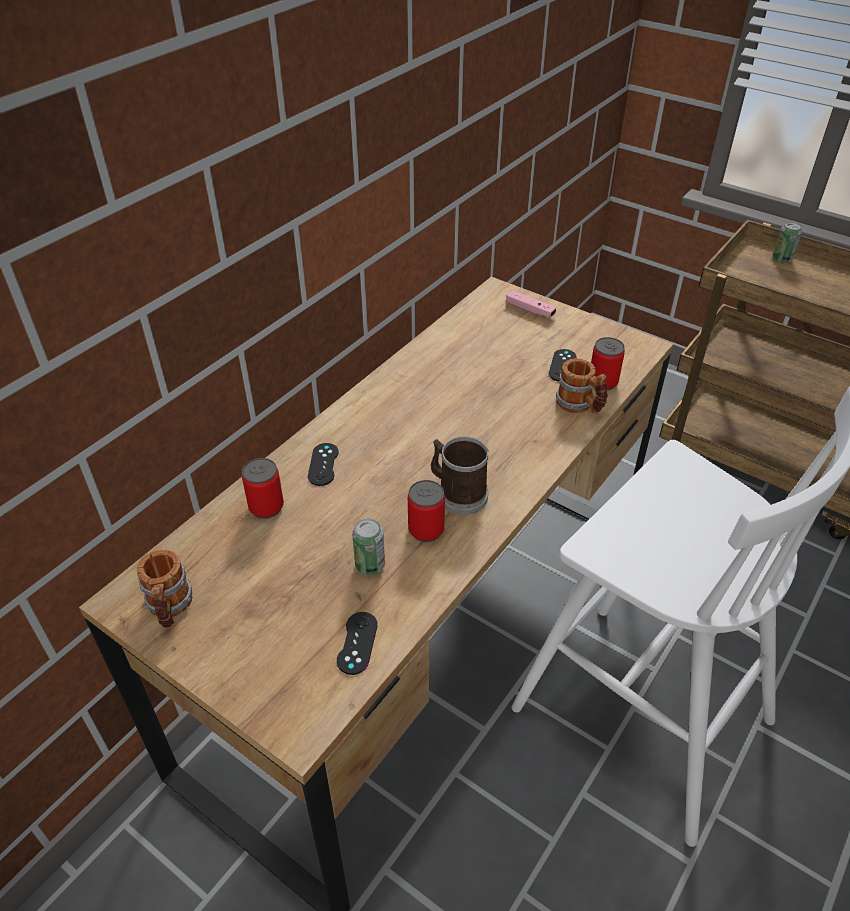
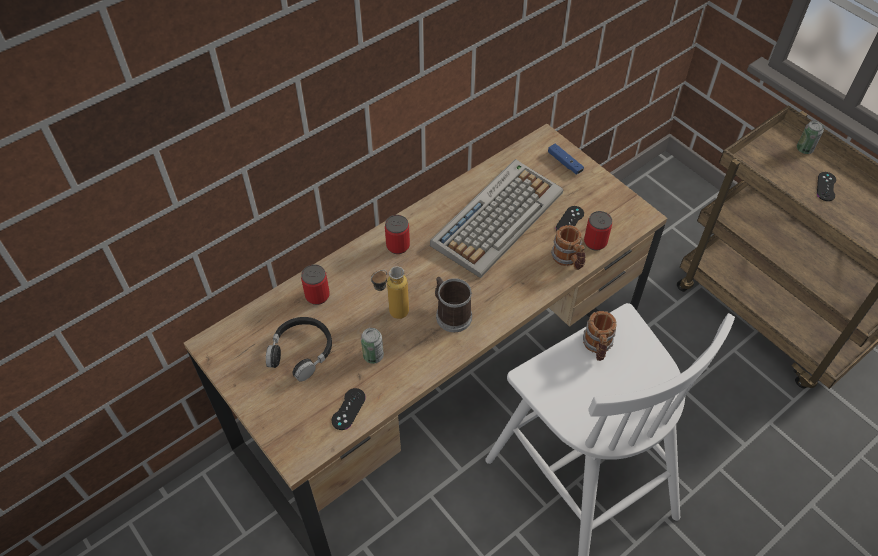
camera: 15 degrees right, 10 degrees up
(170, 608) = (238, 357): mug -> mug (597, 347)
(263, 582) = (301, 352): none -> black headphones
(323, 464) = (365, 270): black game controller -> black game controller (826, 186)
(378, 510) = (391, 315): none -> bottle
(426, 529) = (419, 337): can -> can (398, 246)
(473, 377) = (497, 217): none -> keyboard
(530, 310) = (565, 163): pink game controller -> blue game controller

